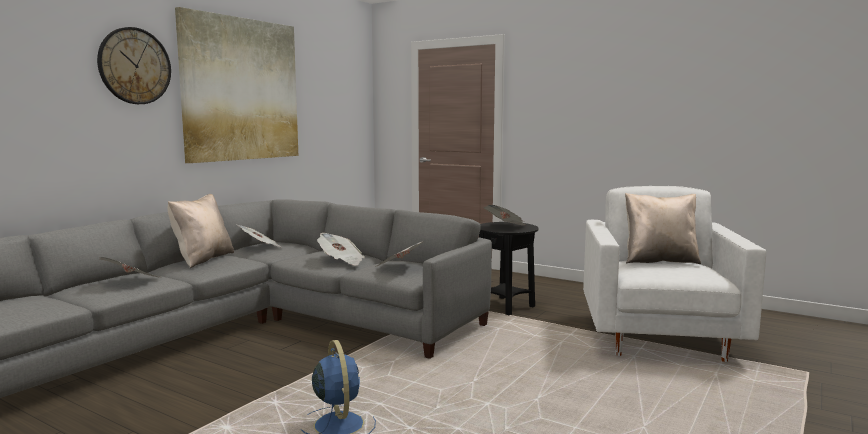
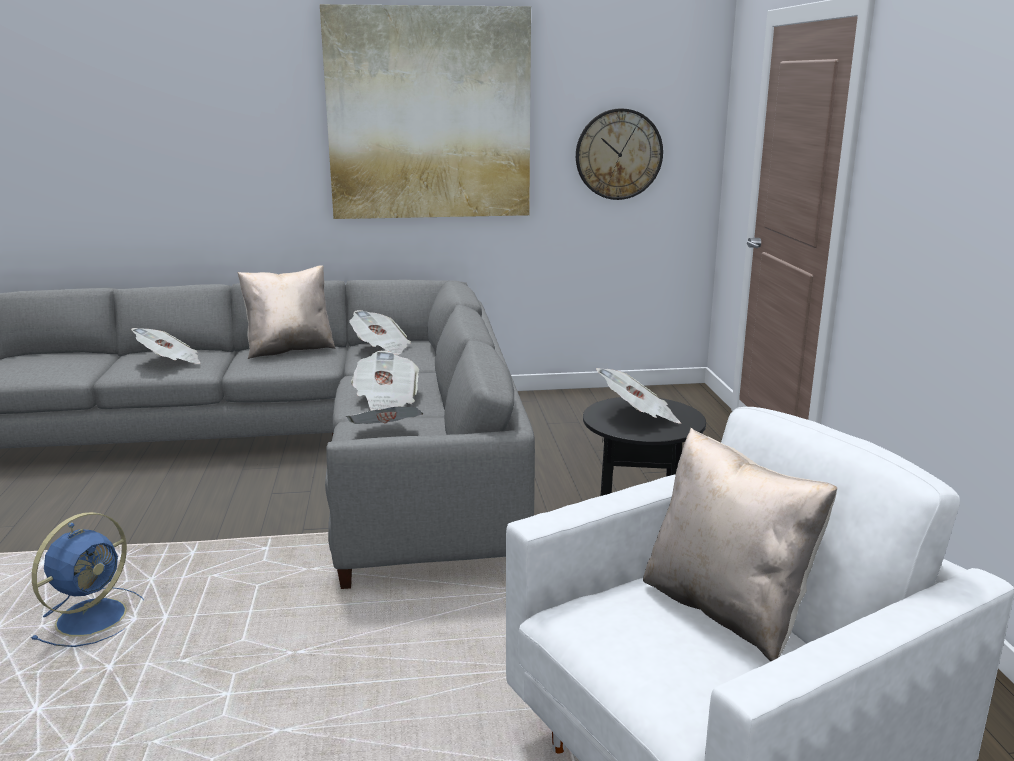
camera: 50 degrees right, 10 degrees up
(134, 66) = (262, 91): wall clock -> wall clock (618, 154)

